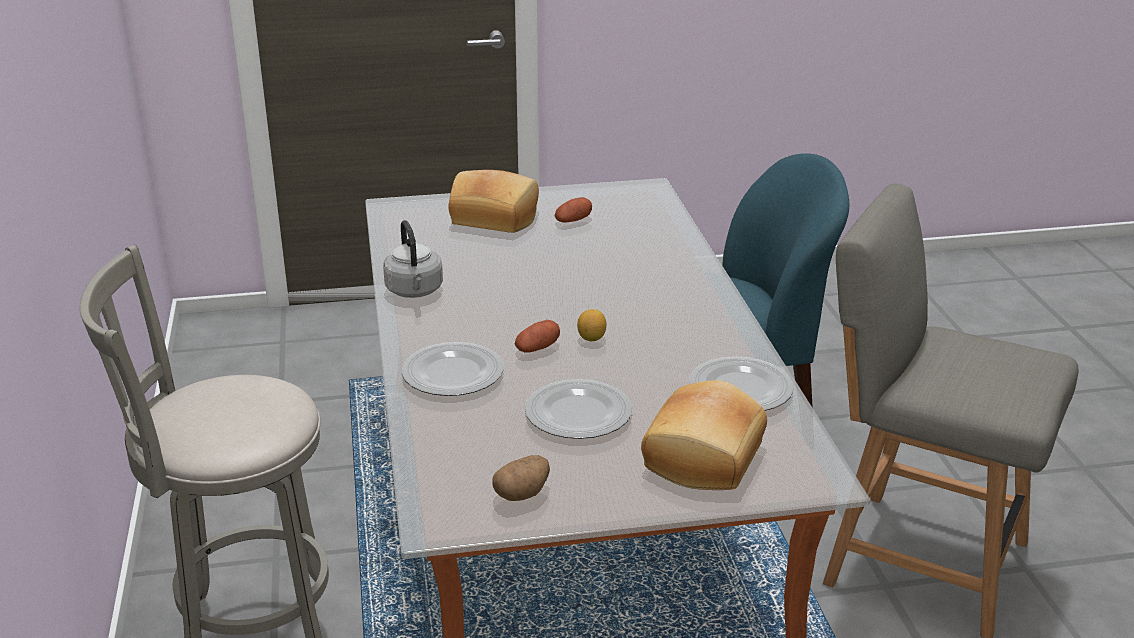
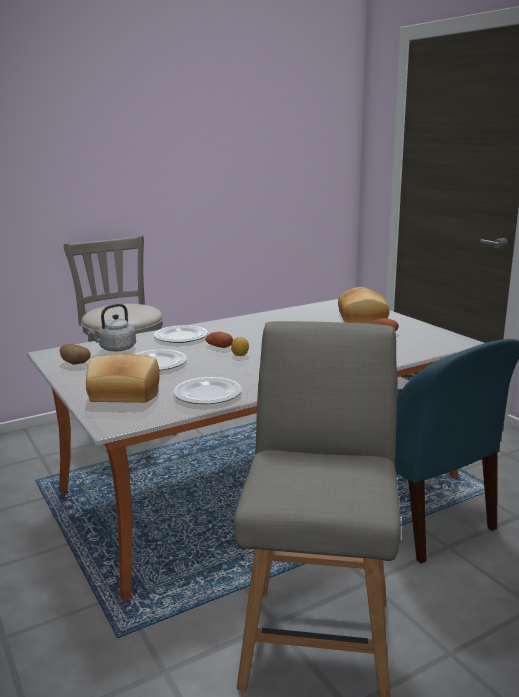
camera: 70 degrees right, 10 degrees down
(415, 291) = (258, 318): grey kettle -> grey kettle (116, 349)

